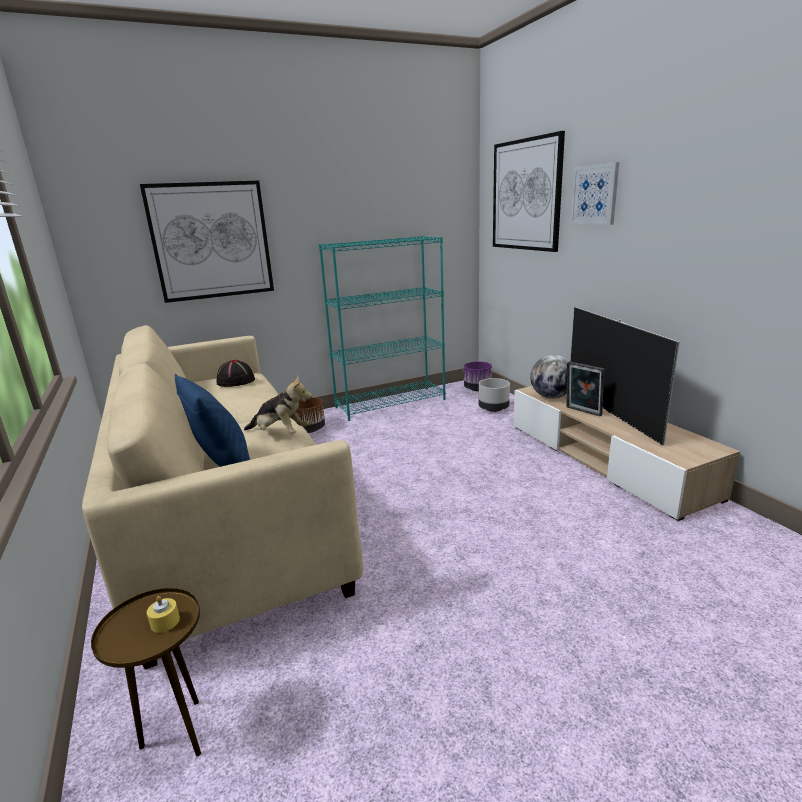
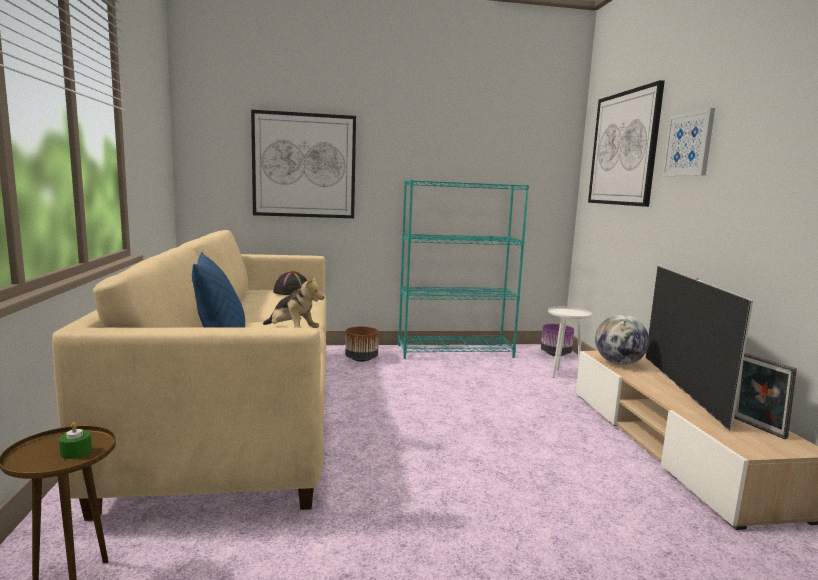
camera: 15 degrees right, 10 degrees down
(165, 622) = (76, 452): yellow candle -> green candle
(493, 409) = (563, 374): grey planter -> white side table
(582, 412) = (647, 382): picture frame -> picture frame (755, 427)

